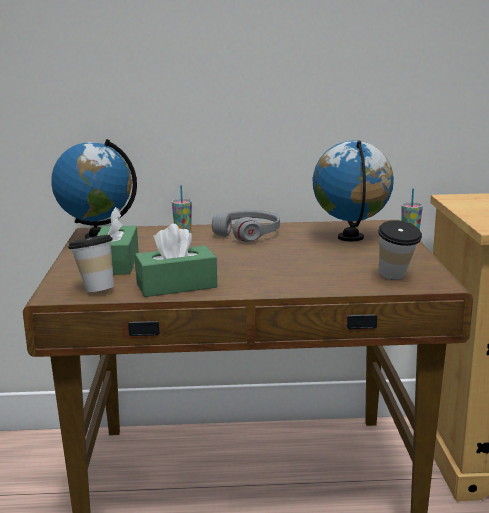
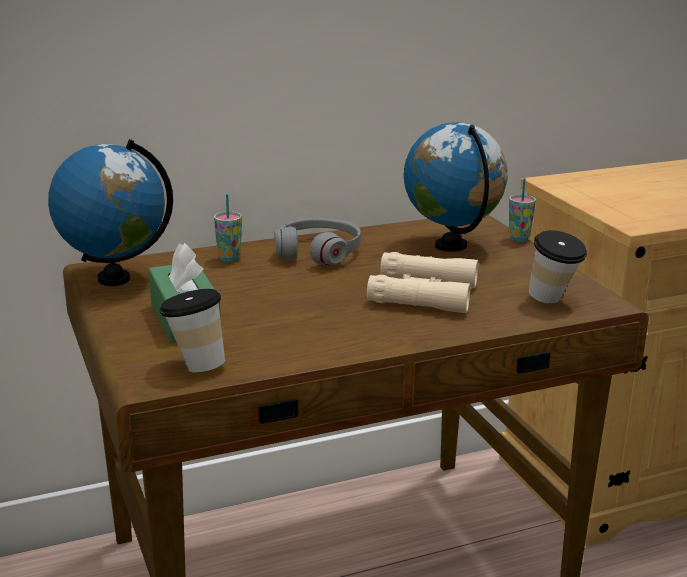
camera: 20 degrees left, 5 degrees up
(176, 285) = (300, 345): green tissue box -> none
(298, 264) = (423, 294): none -> beige binoculars

